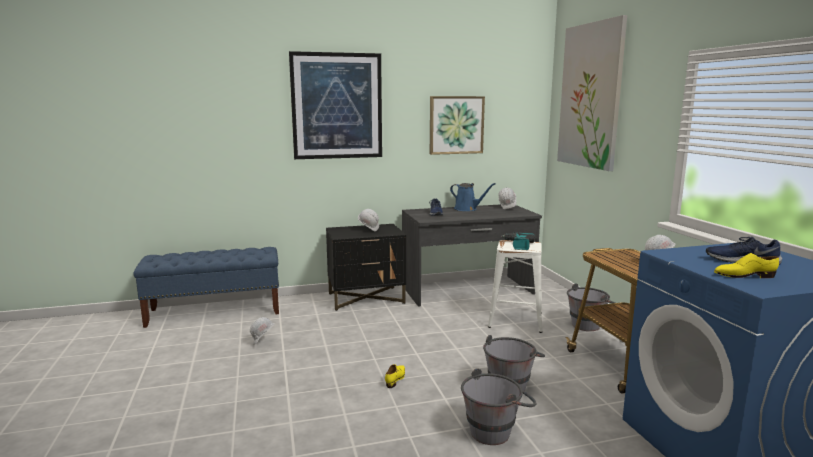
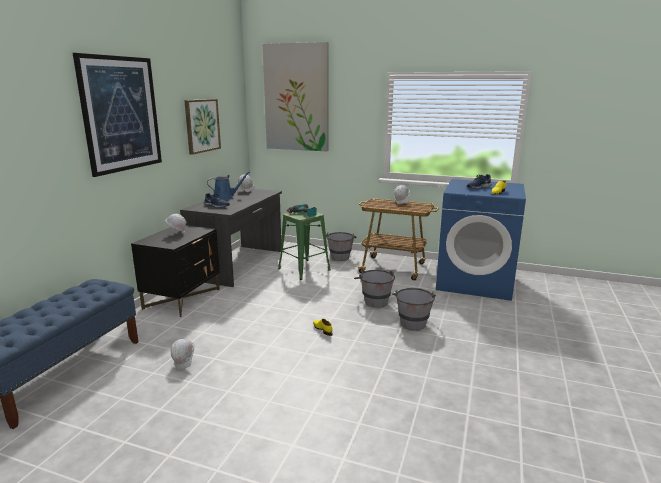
camera: 55 degrees left, 5 degrees up
(515, 320) = (304, 269): white stool -> green stool

